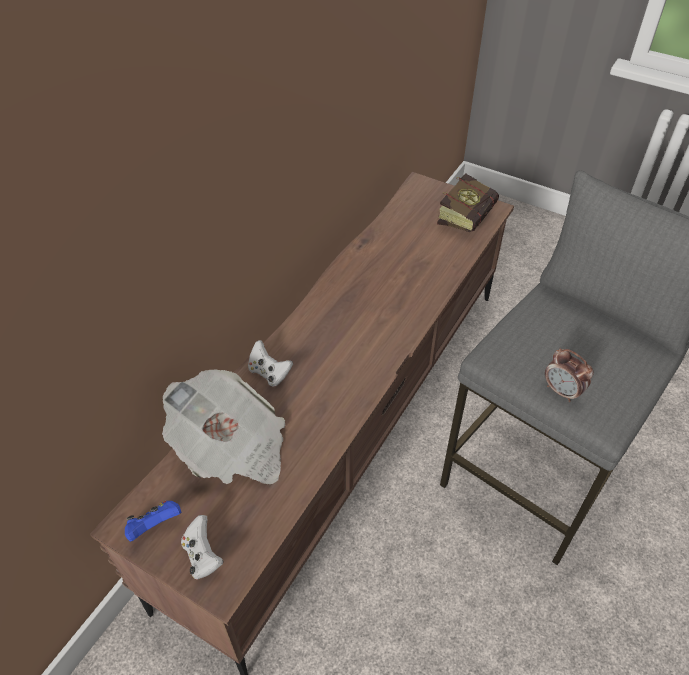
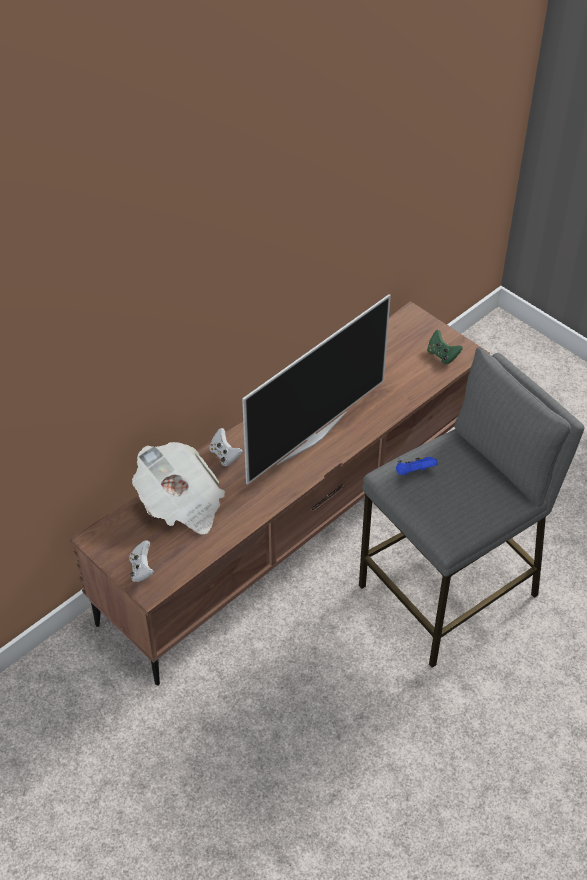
camera: 15 degrees right, 0 degrees up
(155, 526) = (114, 544): blue game controller -> blue game controller (413, 473)
(363, 330) = (311, 437): none -> television
(468, 216) = (442, 355): book -> green game controller
(562, 391) = (426, 511): alarm clock -> none

